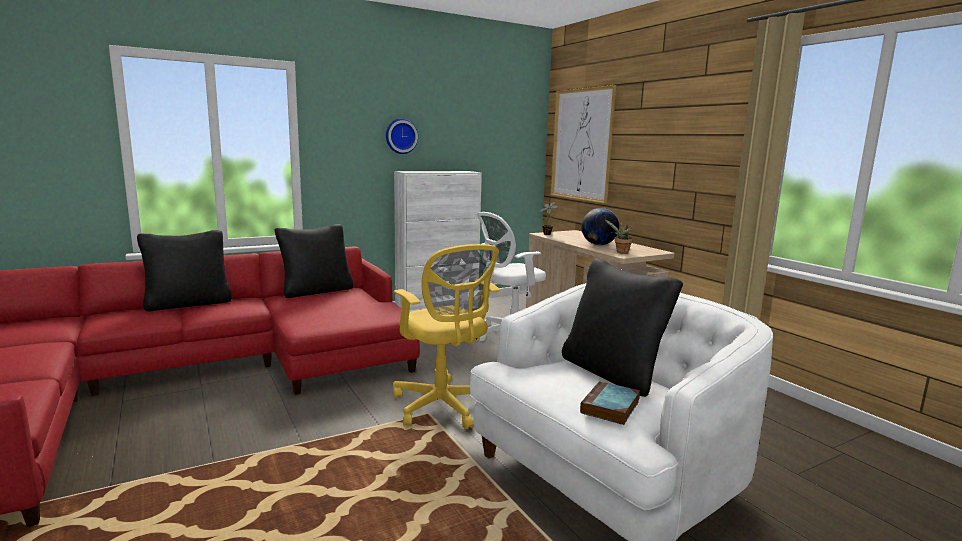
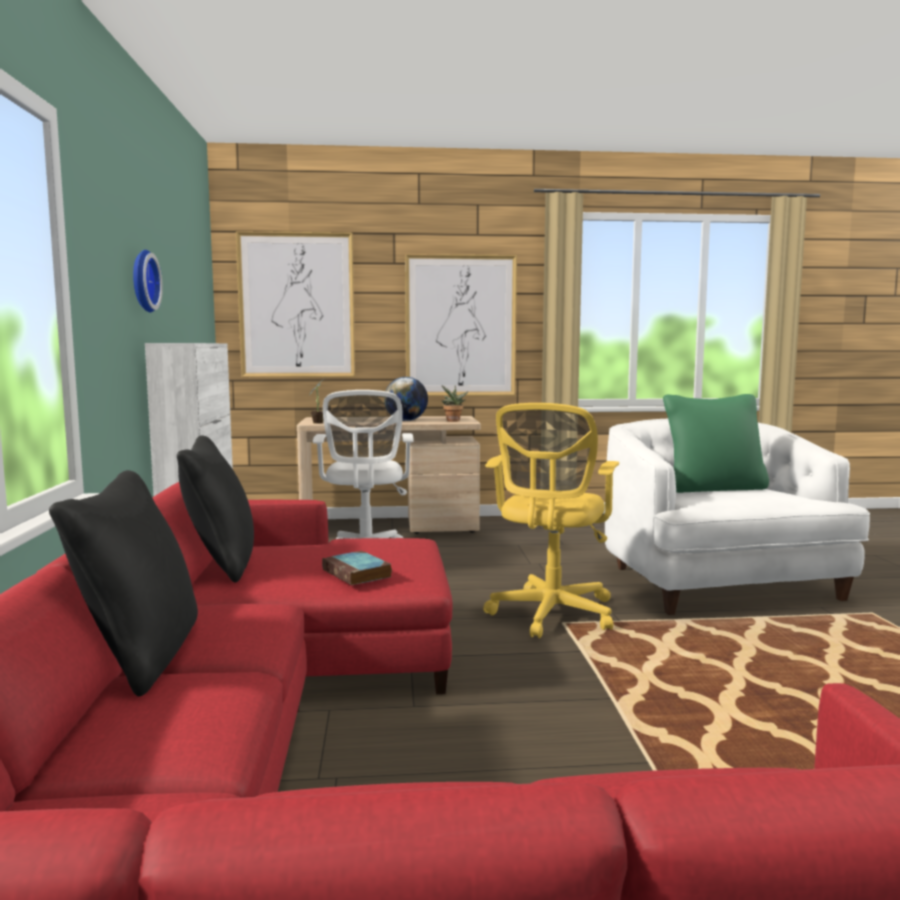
camera: 65 degrees left, 5 degrees down
(443, 407) = (551, 615): yellow office chair -> yellow office chair turned 120 degrees clockwise
(610, 408) = (789, 496): book -> book (358, 573)
(612, 373) = (713, 488): black pillow -> green pillow
(680, 166) = (460, 326): none -> picture

